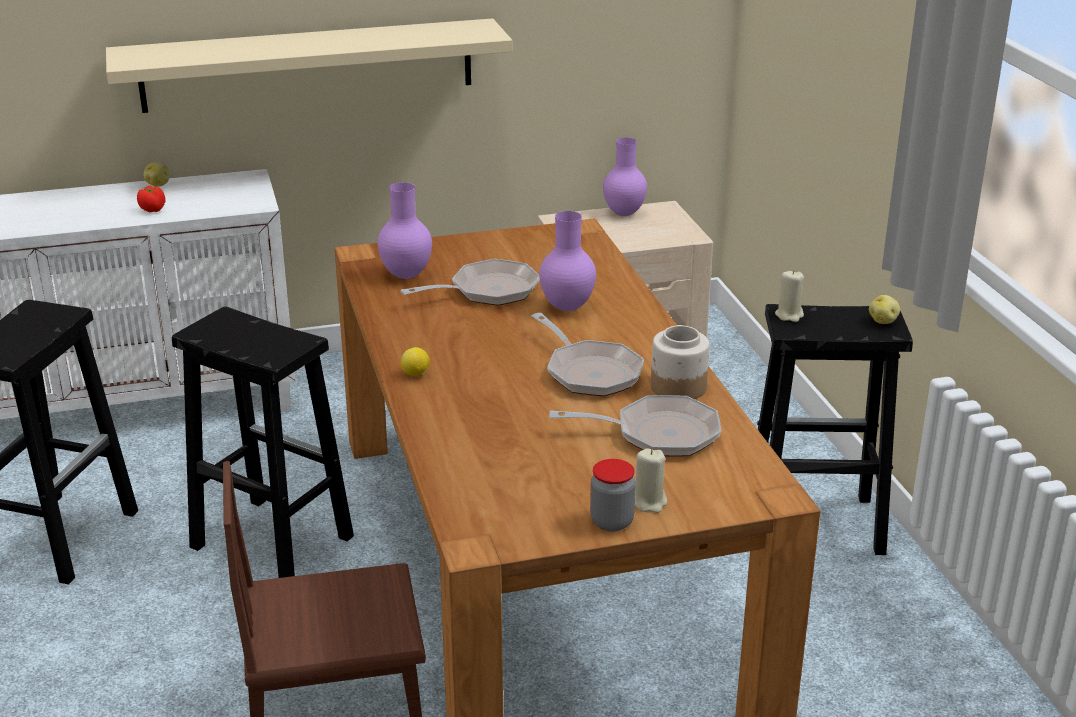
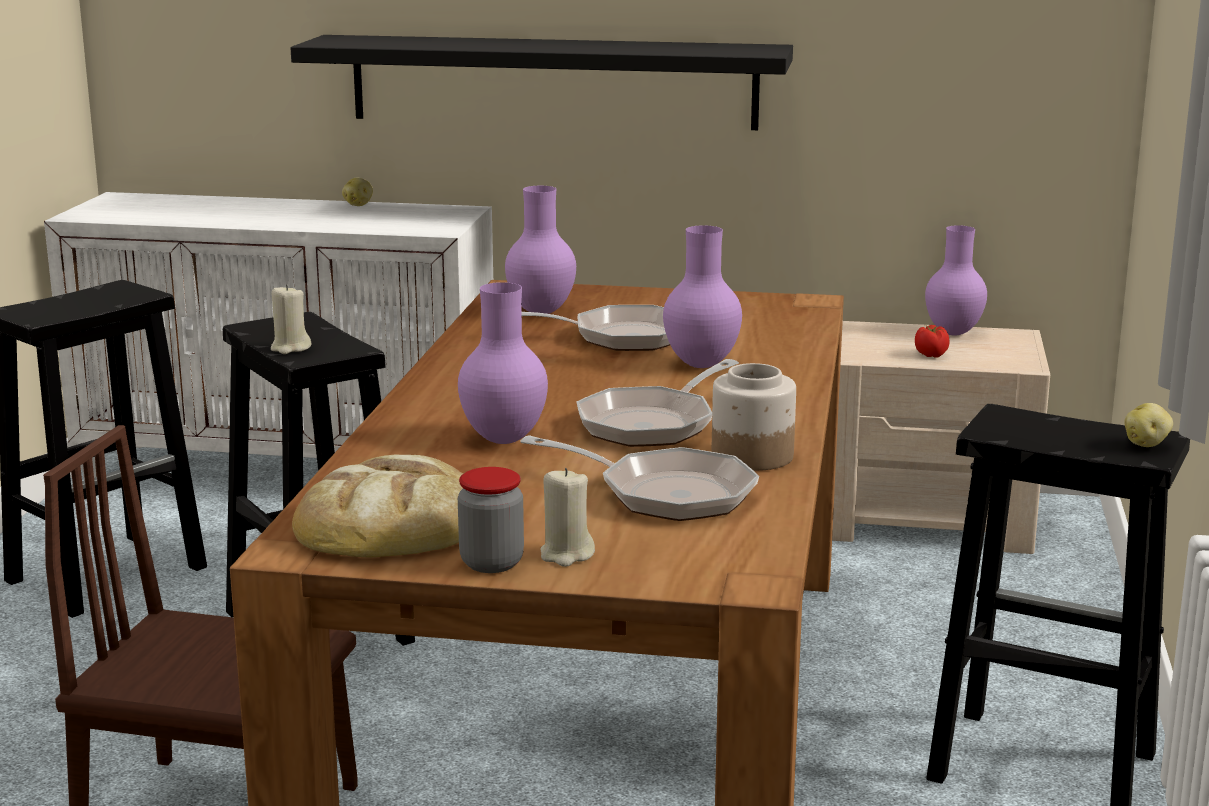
camera: 25 degrees right, 10 degrees down
(153, 210) = (325, 222): tomato -> tomato (931, 355)
(308, 65) = (553, 82): beige shelf -> black shelf
(416, 374) = (435, 392): lemon -> none
(506, 409) = (501, 439): none -> purple vase
(515, 504) = (391, 523): none -> bread
(589, 372) = (652, 424): frying pan -> frying pan turned 45 degrees clockwise
(789, 315) = (1007, 417): beige candle -> beige candle (290, 348)

